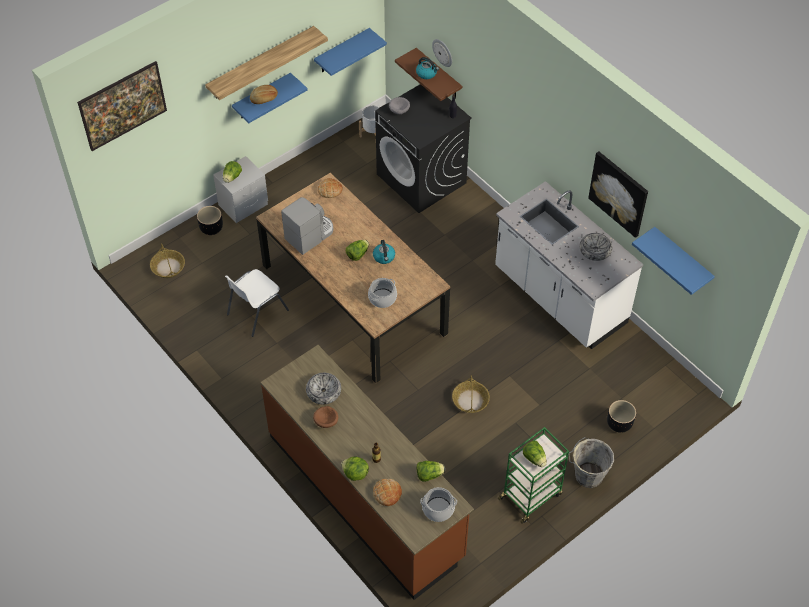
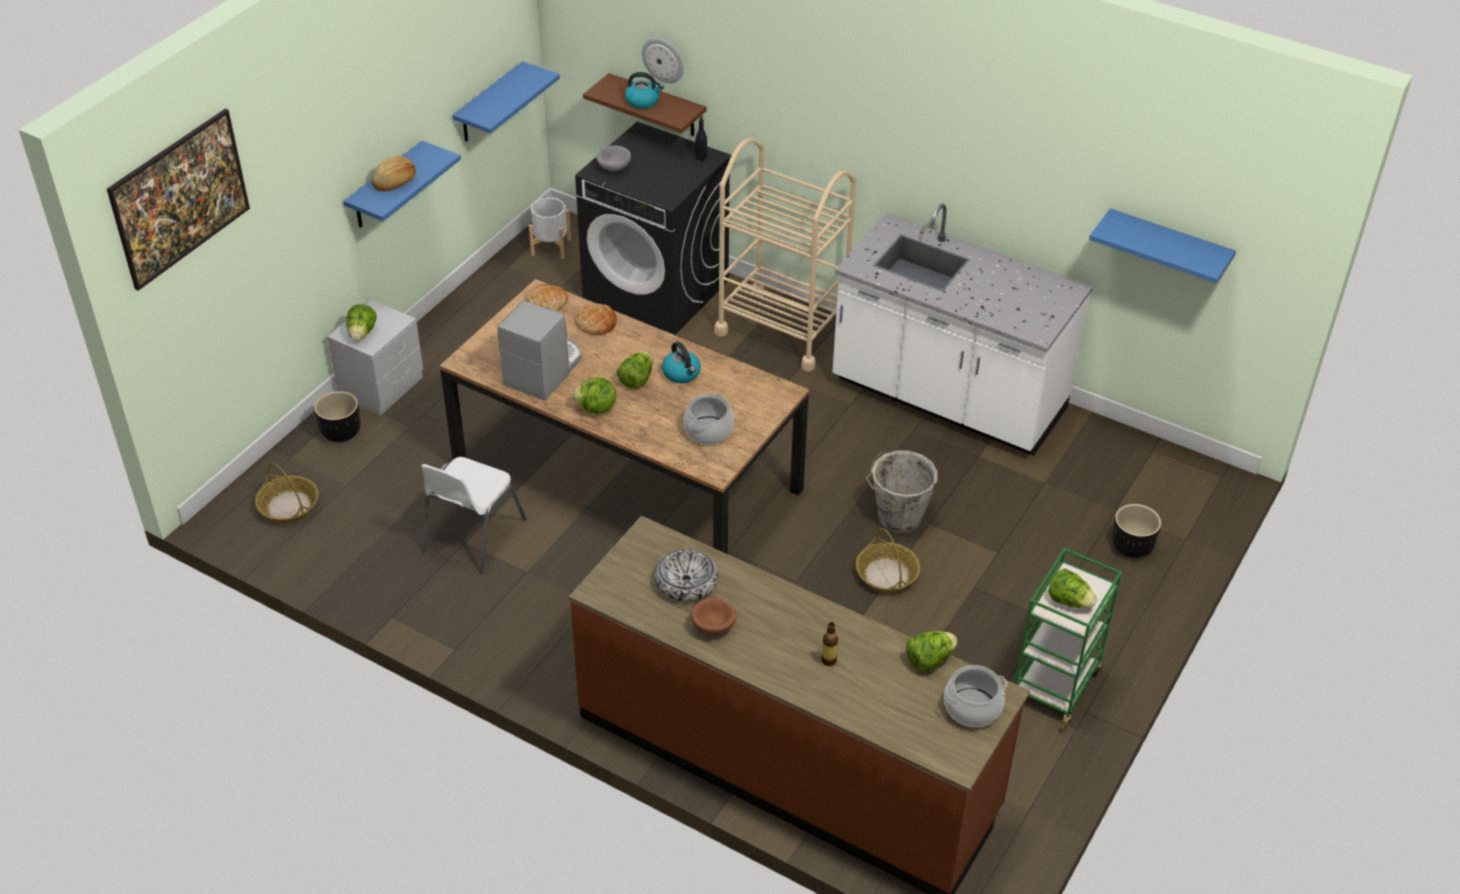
camera: 20 degrees left, 10 degrees down
(261, 63) = (380, 121): shelf -> none
(355, 474) = (804, 693): lettuce -> lettuce (596, 408)
(387, 493) = (874, 707): bread -> bread (596, 323)
(483, 225) = (782, 329): none -> beige cart
(587, 475) = (1124, 633): grey bucket -> grey bucket (897, 517)
(595, 250) = (1011, 284): bowl -> none
(619, 193) = (1035, 176): picture -> none

